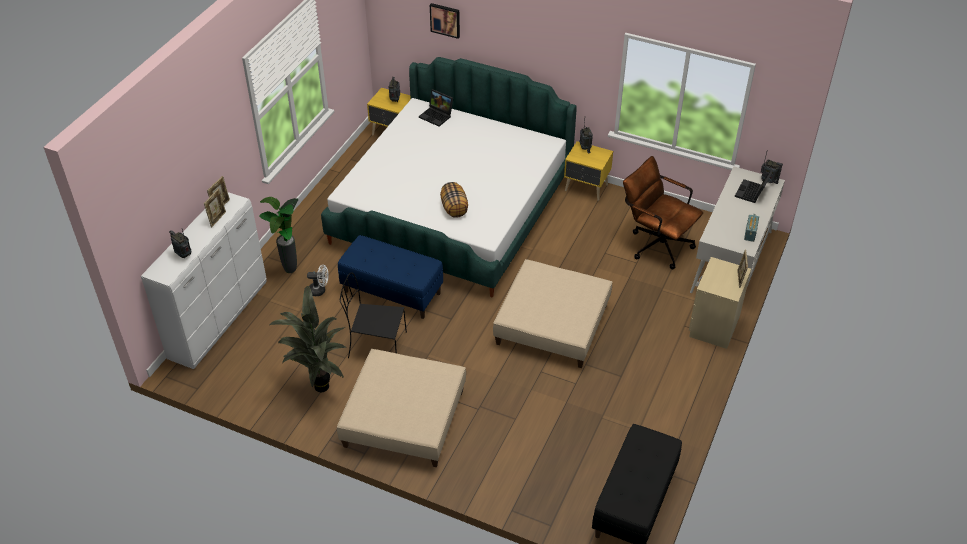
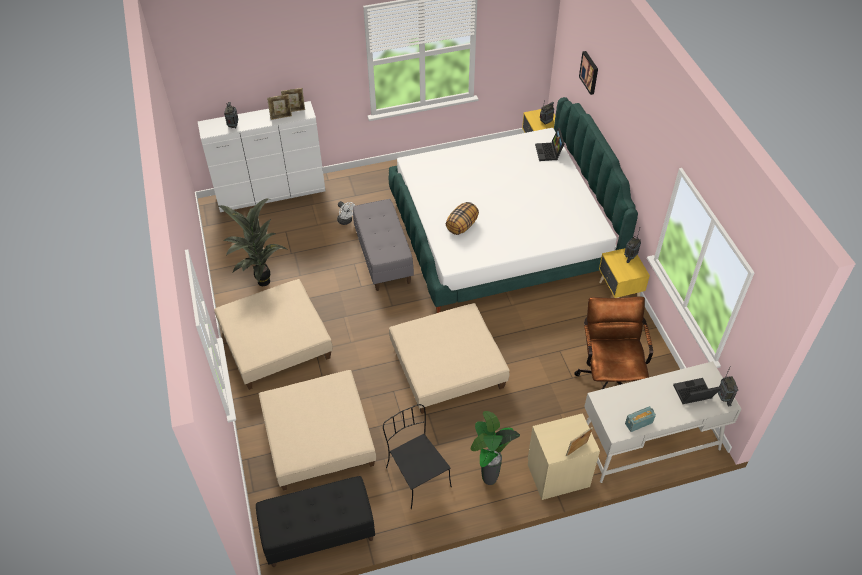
camera: 50 degrees right, 5 degrees up
(290, 271) = (348, 195): potted plant -> potted plant (488, 481)
(375, 345) = (326, 283): black chair -> black chair (417, 476)
(393, 292) = (384, 258): blue bench -> grey bench
(539, 448) = (318, 438): none -> beige ottoman

